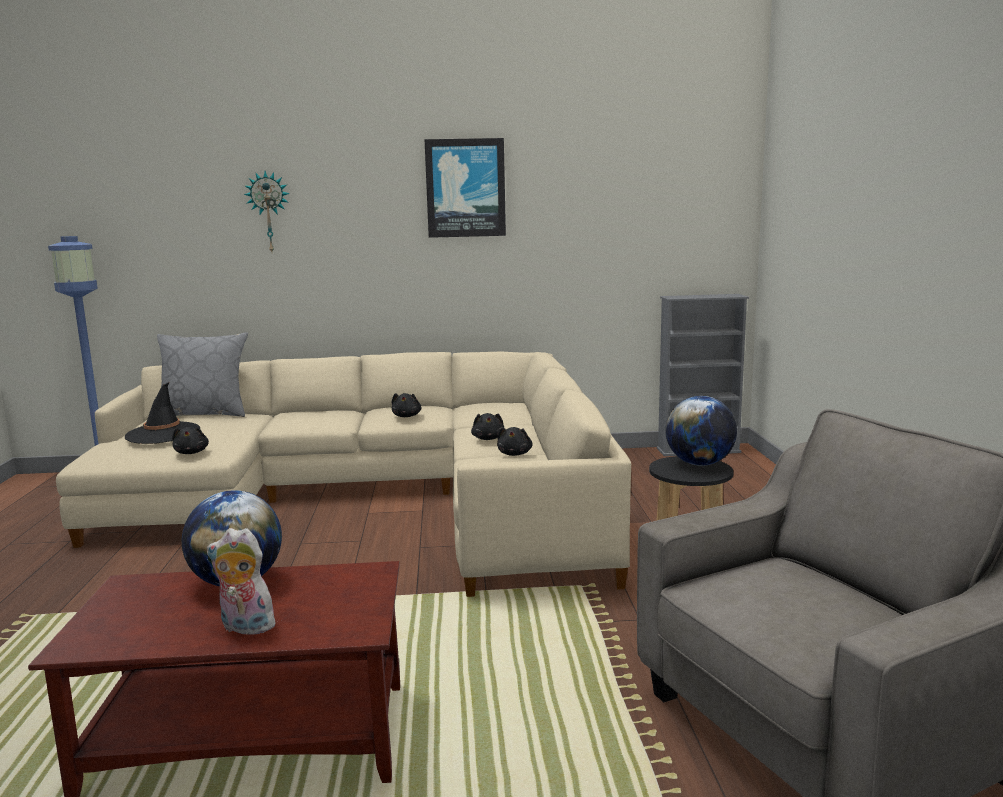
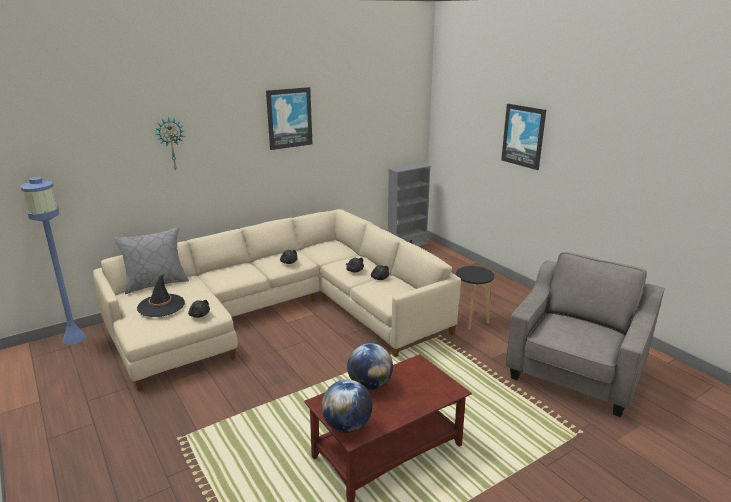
camera: 30 degrees left, 10 degrees up
(244, 627) = (408, 404): plush toy -> none
(699, 463) = (475, 270): globe -> globe (347, 426)
(882, 203) = (523, 136): none -> picture

